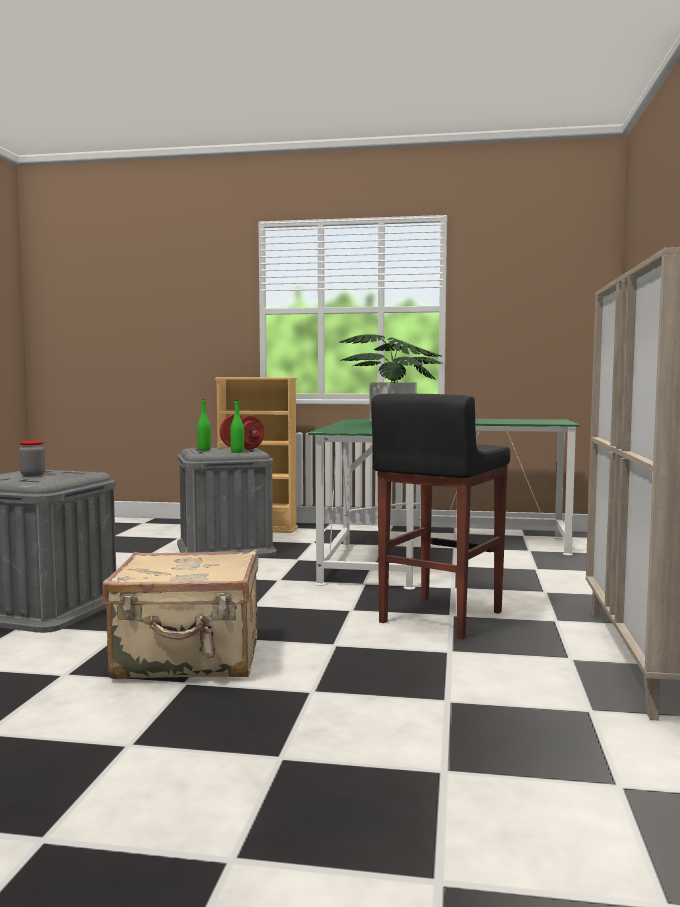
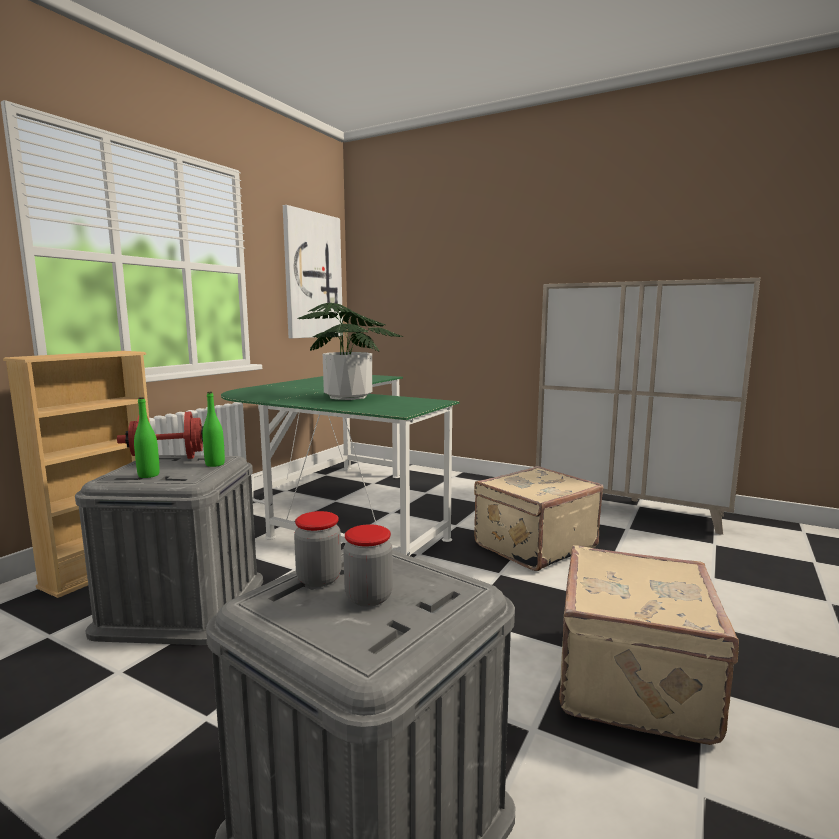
camera: 70 degrees left, 5 degrees up
(53, 471) = (319, 579): none -> jar
(439, 617) = (533, 545): black stool -> beige suitcase
(550, 305) = (312, 276): none -> picture

